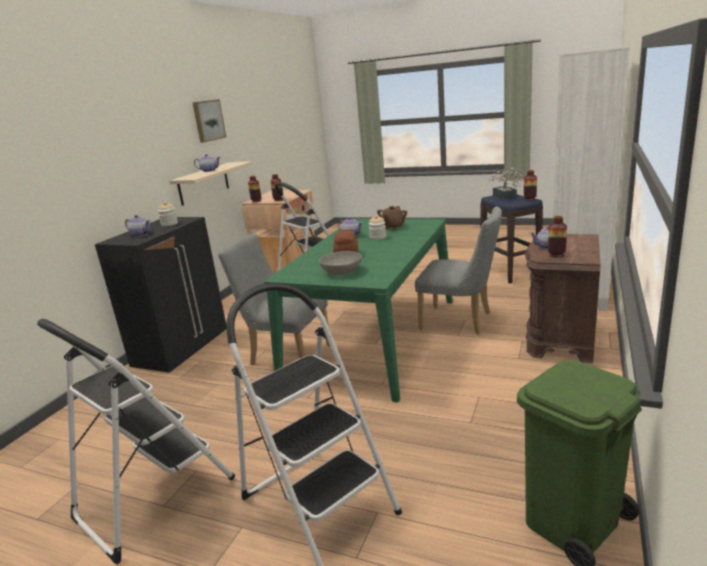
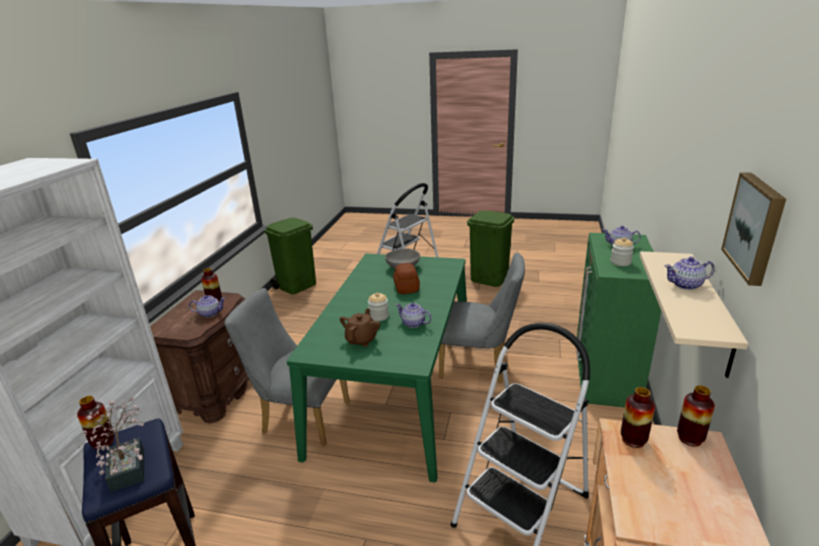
camera: 170 degrees right, 5 degrees up
(151, 499) = (490, 279): step ladder -> green trash can
(181, 346) = (606, 374): black cabinet -> green cabinet

